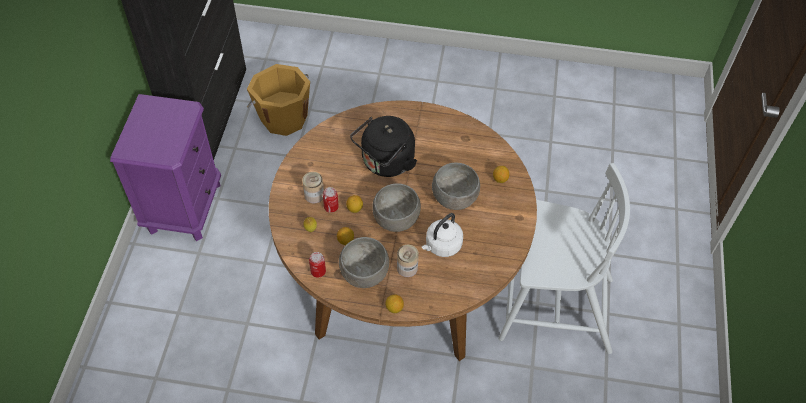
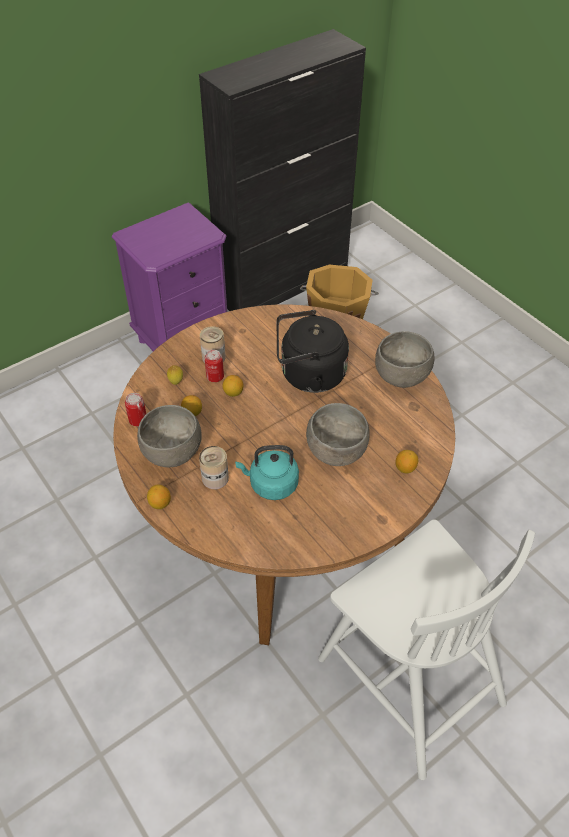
camera: 45 degrees right, 5 degrees down
(395, 219) = (258, 428): grey bowl -> grey bowl (401, 376)
(442, 246) = (271, 484): white kettle -> turquoise kettle

